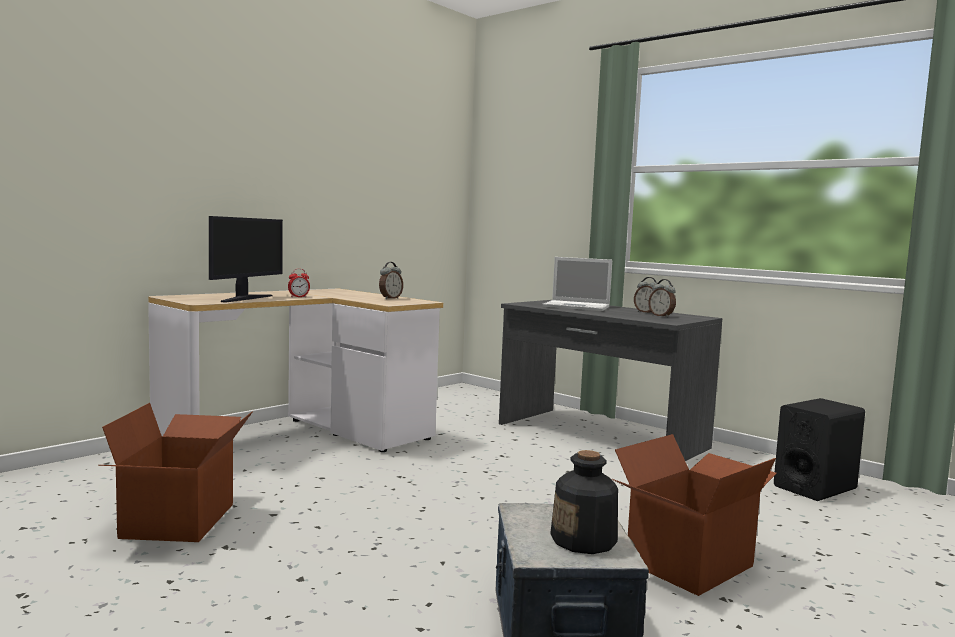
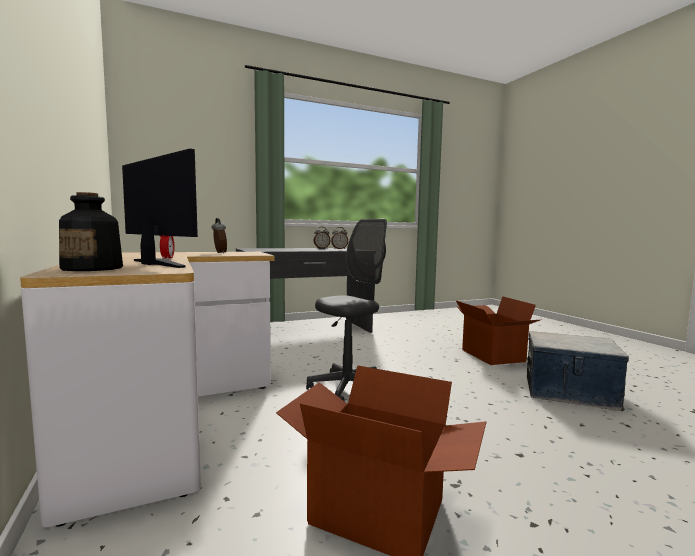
camera: 65 degrees left, 0 degrees up
(415, 483) = (348, 388): none -> grey office chair
(578, 306) = (283, 249): laptop -> none
(584, 540) = (584, 341): bottle -> bottle (93, 268)
(815, 487) = (411, 320): black speaker -> none

